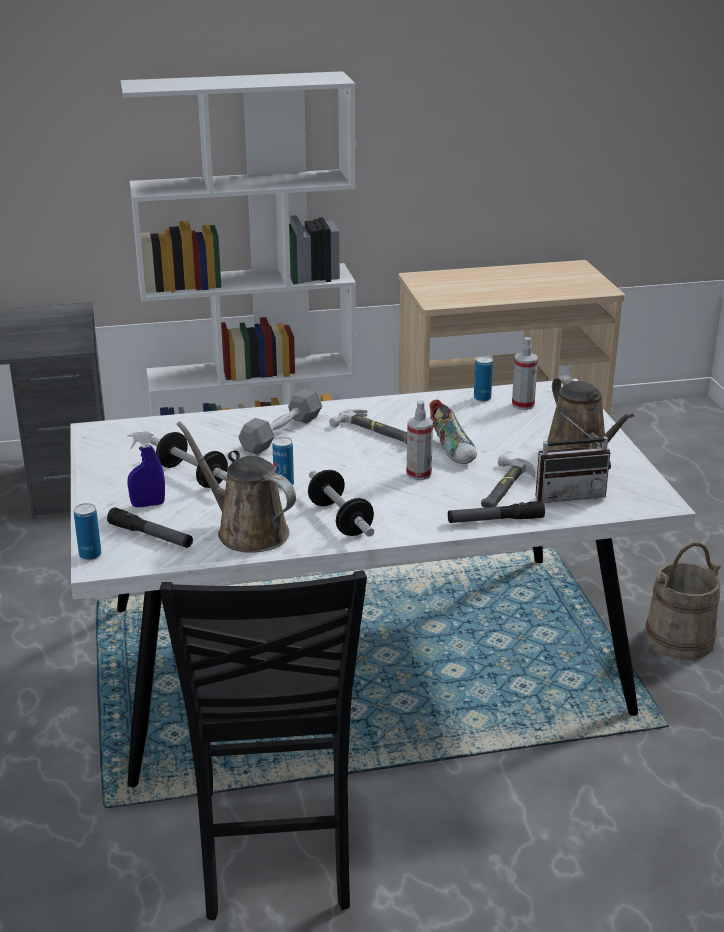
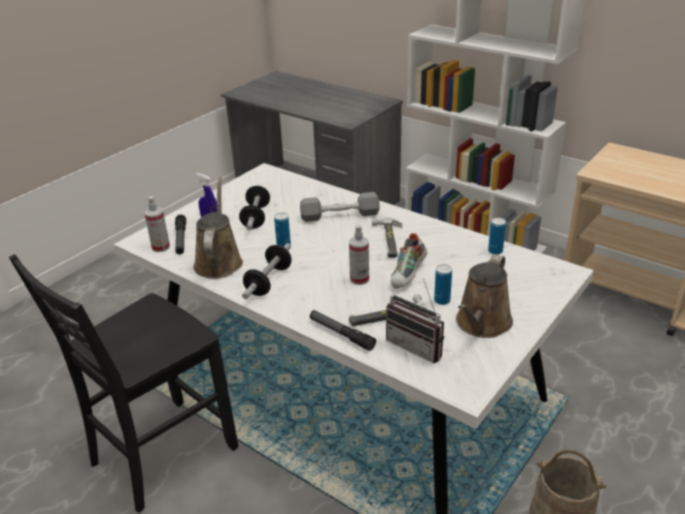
camera: 50 degrees right, 5 degrees up
(90, 555) = (143, 234): can -> can (442, 300)
(523, 405) = (513, 269): spray bottle -> spray bottle (160, 247)

